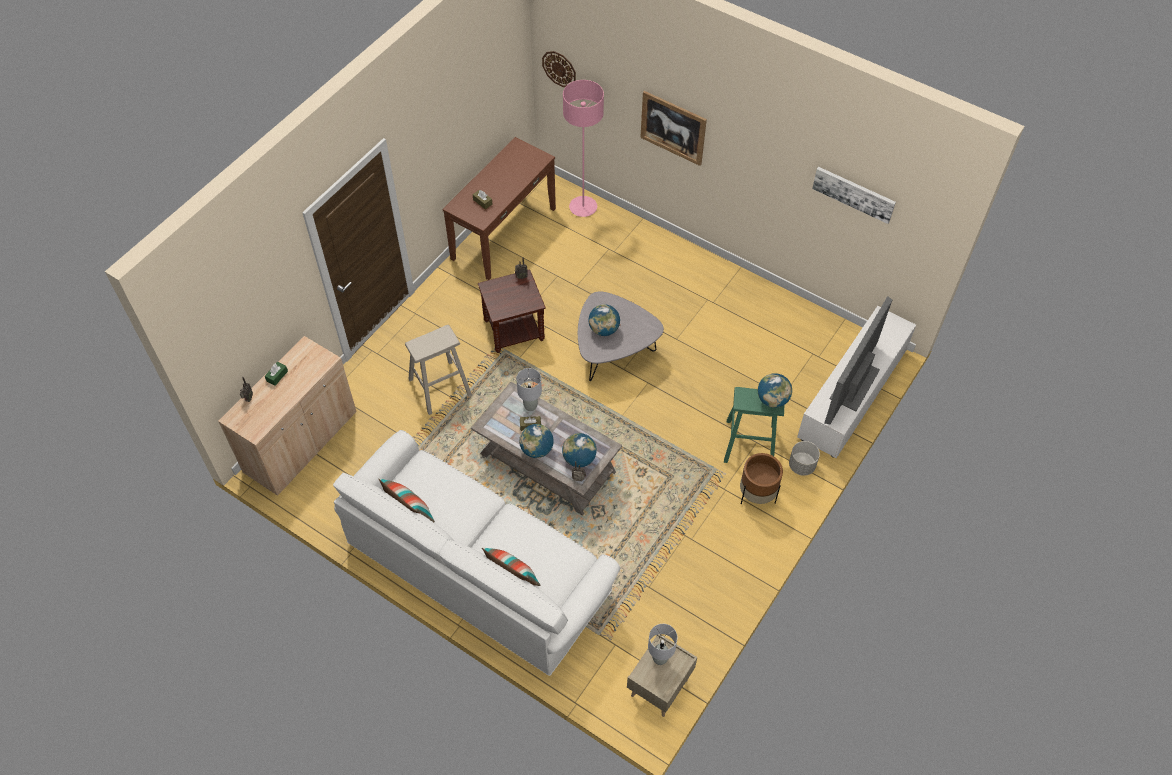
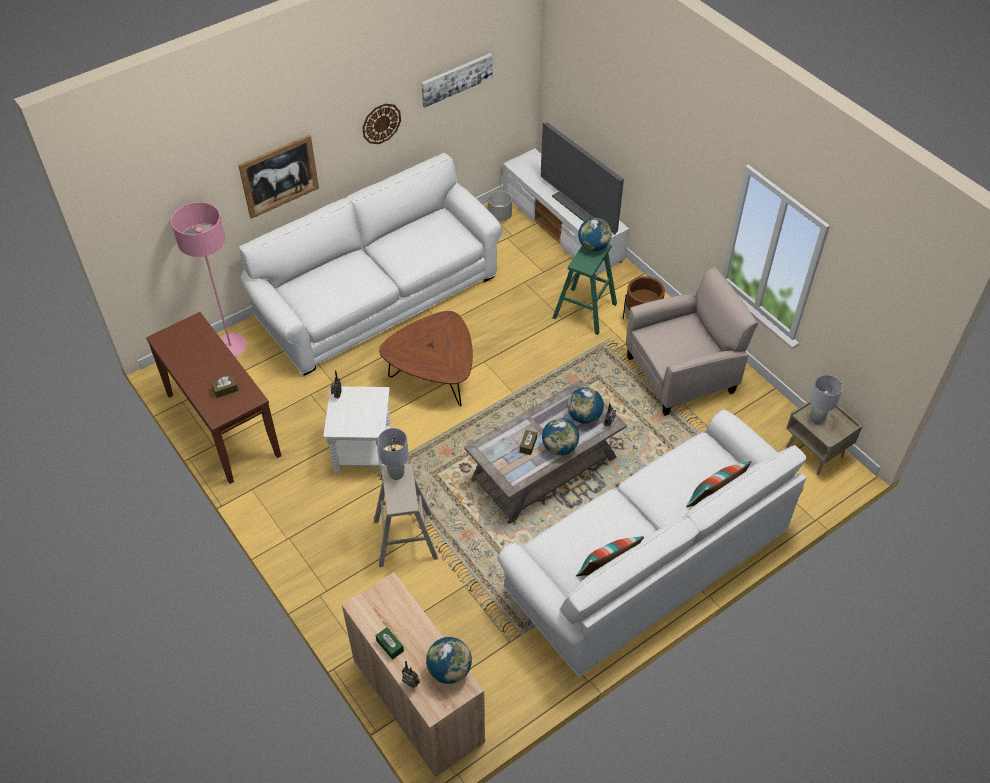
camera: 70 degrees left, 5 degrees down
(514, 330) = (362, 451): brown side table -> white side table
(530, 406) = (504, 438): grey table lamp -> grey table lamp (396, 474)
(559, 68) = (135, 231): wall clock -> wall clock (381, 123)
(604, 329) = (431, 356): globe -> globe (449, 670)
(613, 352) = (434, 377): grey coffee table -> brown coffee table
(684, 283) = (378, 298): none -> white sofa
(707, 546) = (681, 374): none -> beige armchair
(802, 465) = (622, 284): grey planter -> grey planter (499, 216)

